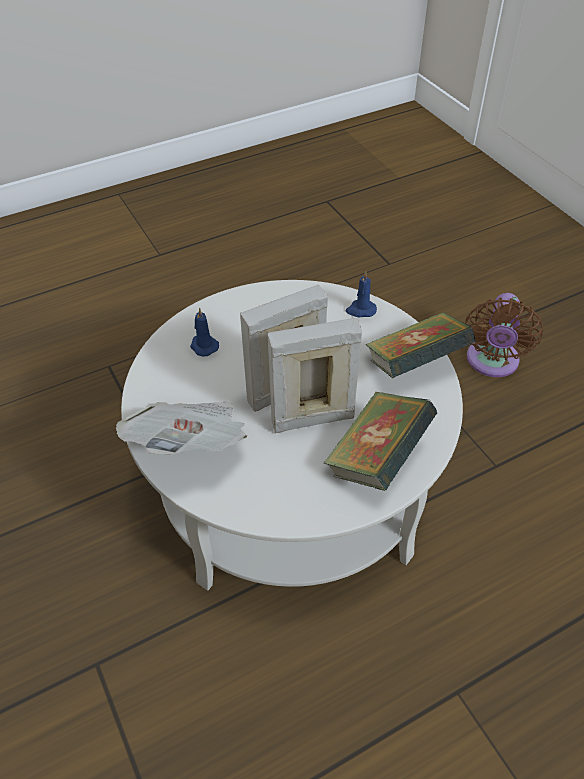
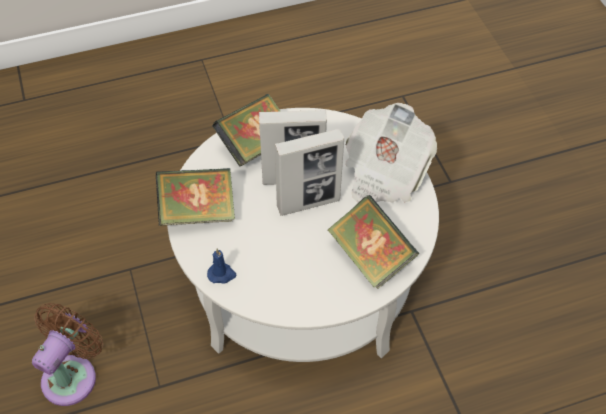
camera: 170 degrees left, 5 degrees up
(203, 346) = (370, 256): blue candle -> book

